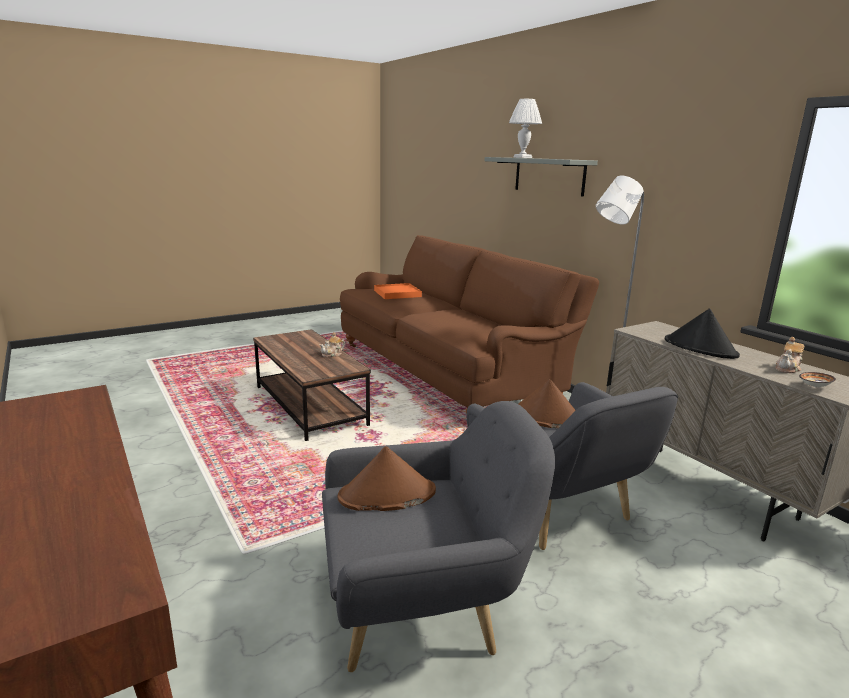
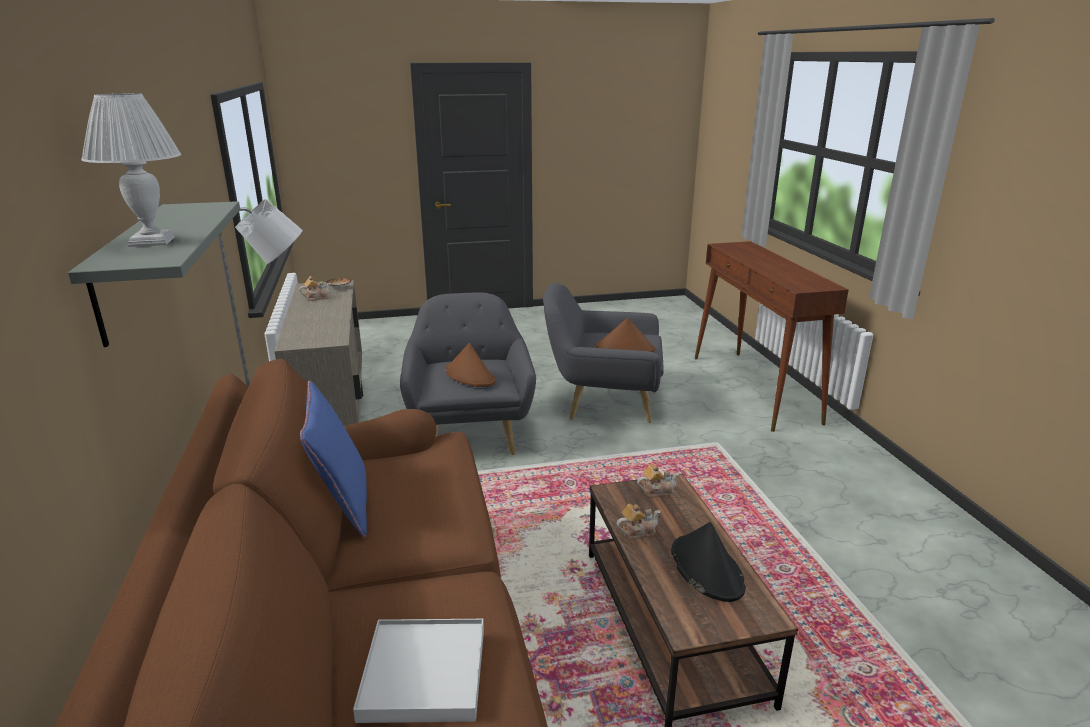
camera: 160 degrees left, 5 degrees up
(322, 371) = (657, 491): none -> teapot
(397, 293) = (424, 674): orange tray -> white tray
(488, 318) = (343, 506): none -> blue pillow
(700, 348) = (329, 317): black hat -> black hat (706, 569)

